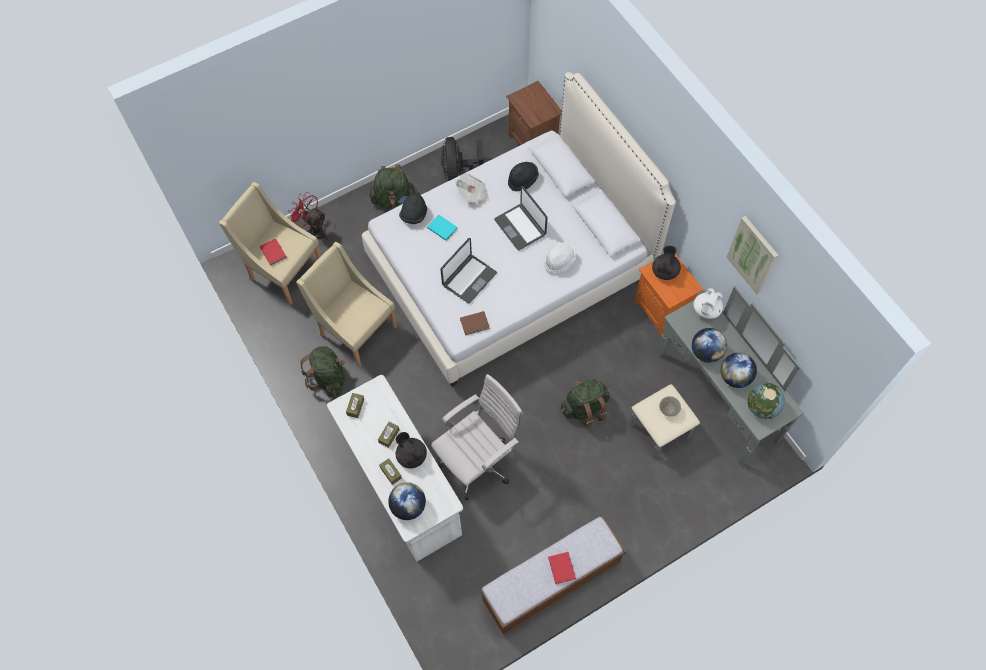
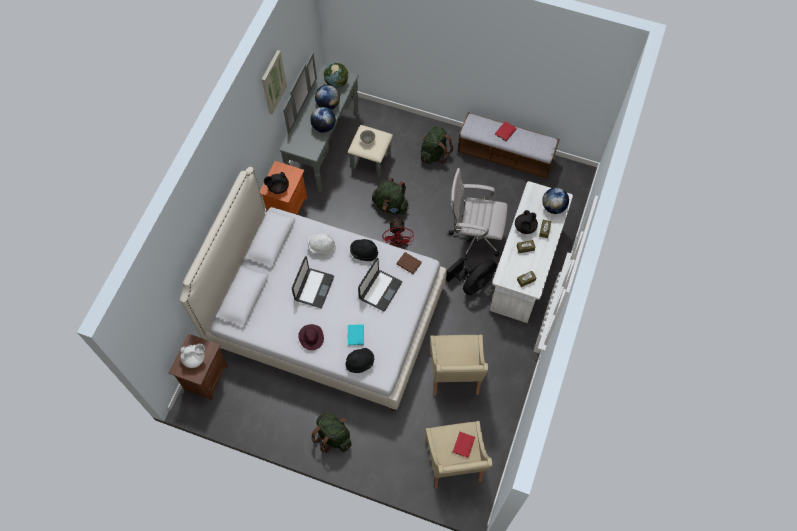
camera: 130 degrees left, 0 degrees up
(313, 230) = (405, 472): red fan -> red fan (397, 244)
(328, 378) = (501, 363): green backpack -> green backpack (434, 153)
(458, 173) = (274, 408): black fan -> black fan (472, 283)
(469, 279) = (380, 290): laptop -> laptop turned 120 degrees clockwise
(473, 194) = (311, 337): newspaper -> purple hat
(522, 180) = (273, 315): black hat -> black hat (364, 253)
(706, 310) = (294, 143): white teapot -> white teapot (194, 358)

